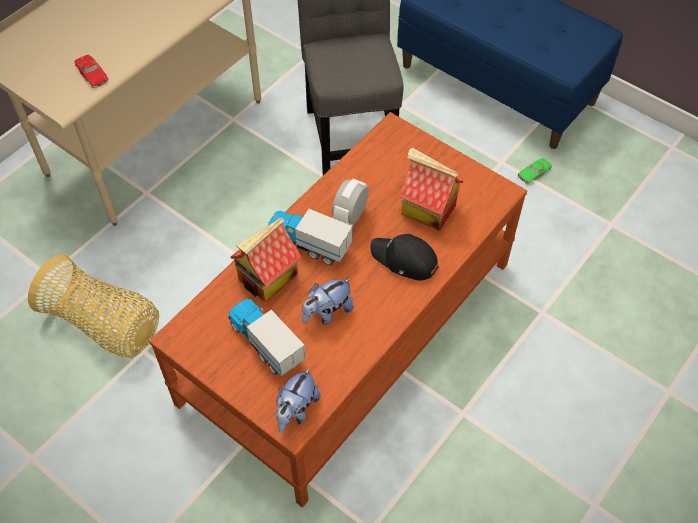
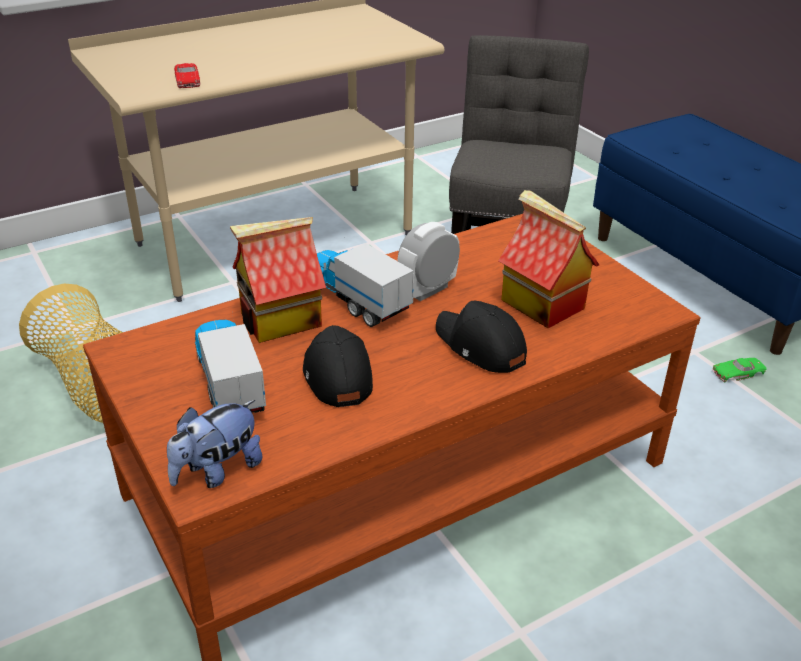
camera: 20 degrees right, 20 degrees down
(327, 312) = (336, 374): plush toy -> black cap

